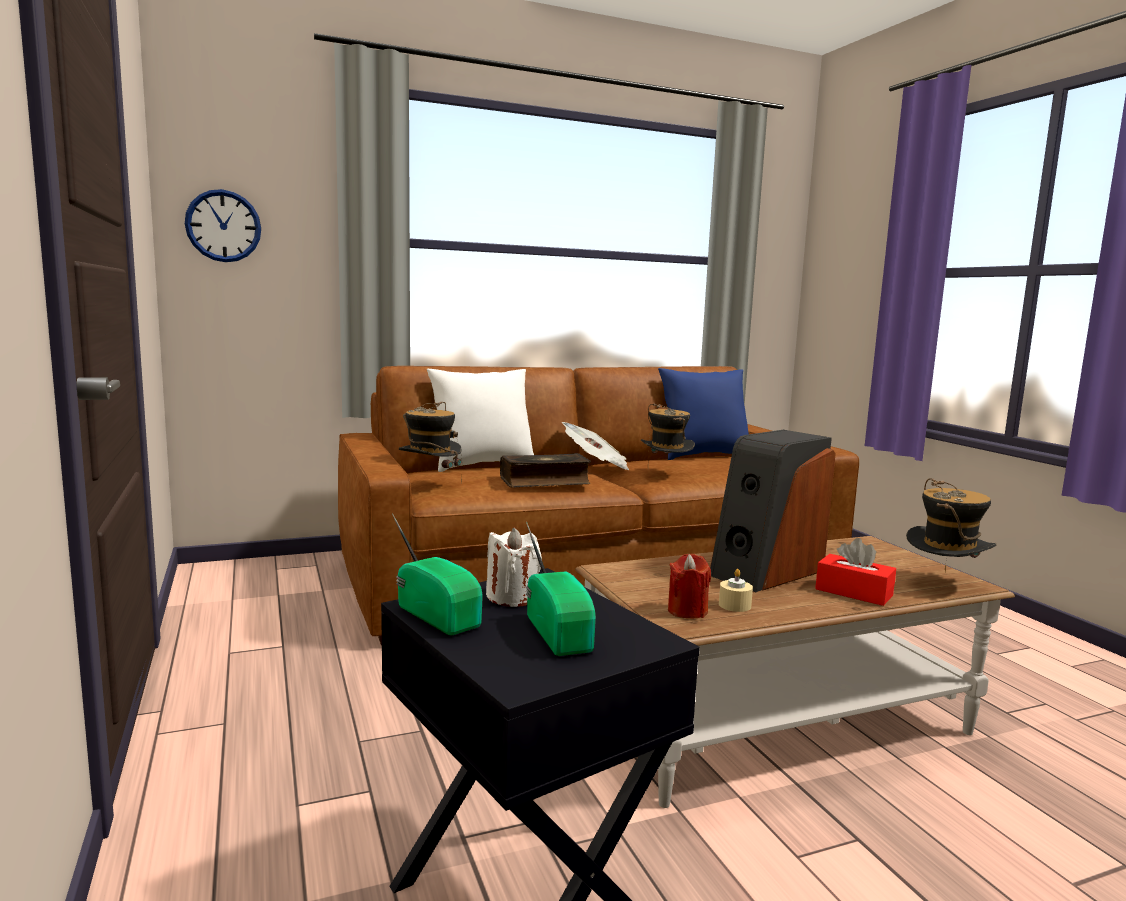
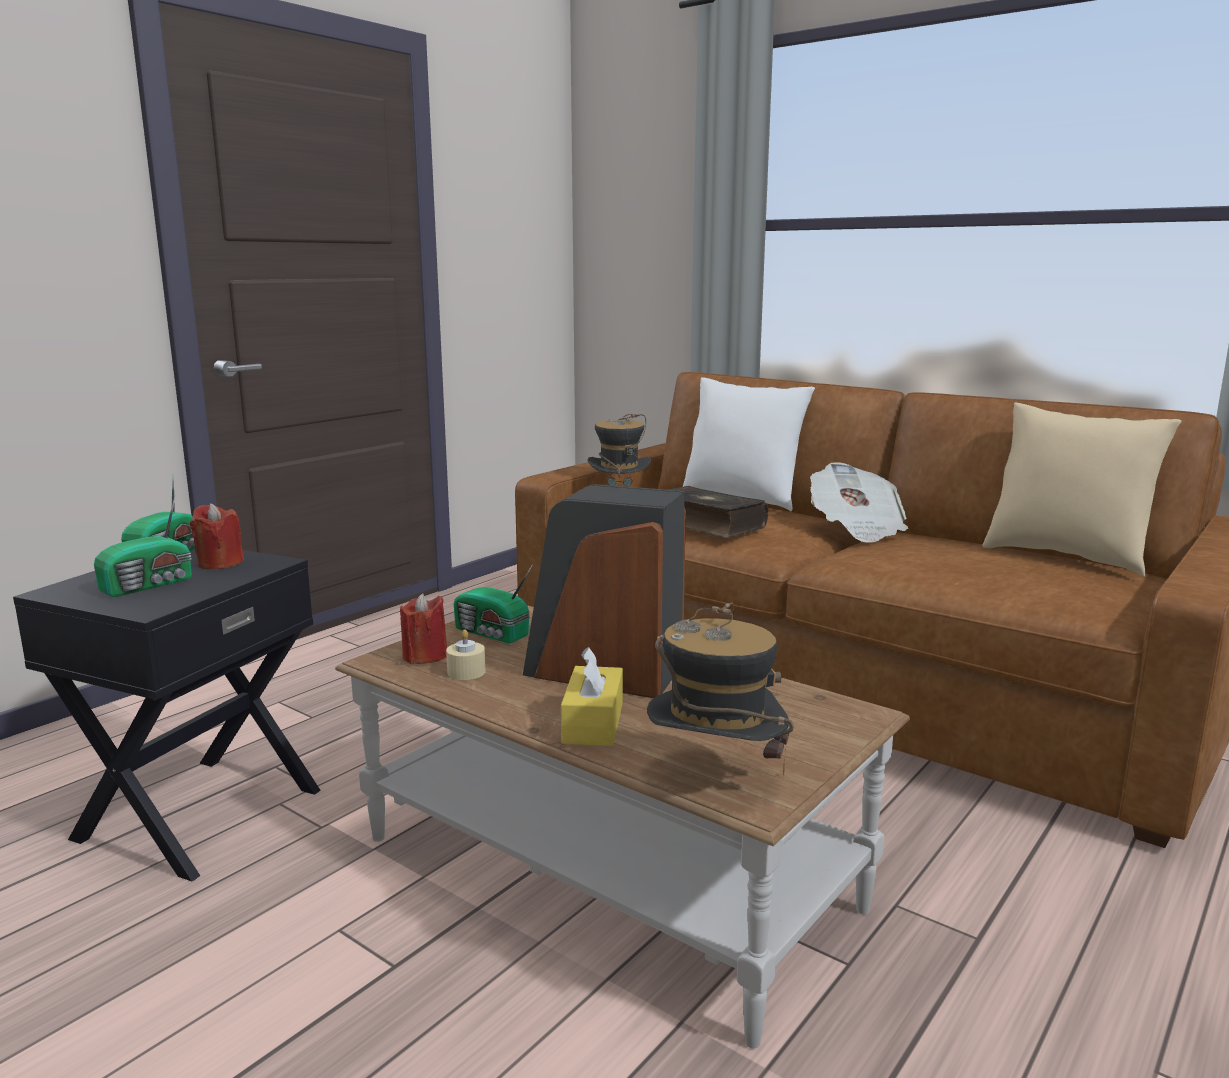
camera: 60 degrees right, 5 degrees up
(223, 226) = (618, 223): wall clock -> none
(512, 597) = (220, 563): white candle -> red candle
(658, 583) = (492, 633): none -> radio
(665, 474) = (882, 557): hat -> none
(703, 455) = (1066, 556): blue pillow -> beige pillow
(853, 592) = (593, 723): red tissue box -> yellow tissue box

